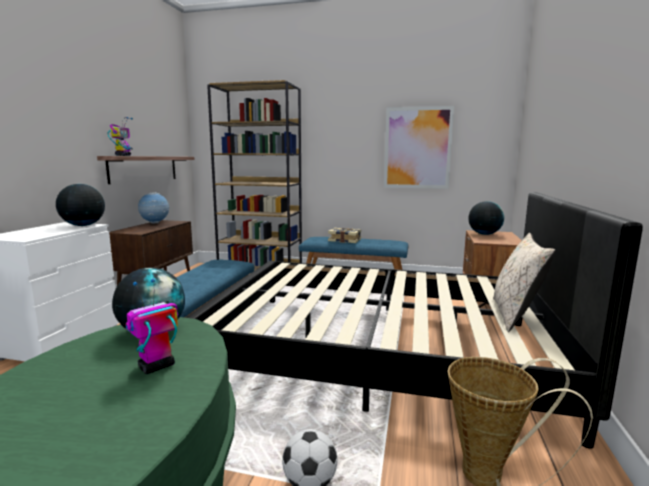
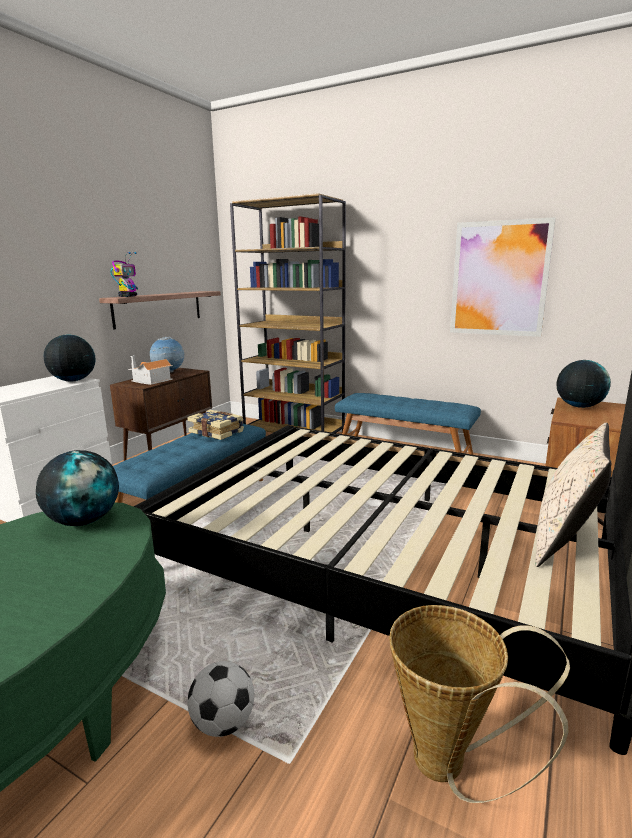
camera: 15 degrees right, 5 degrees up
(143, 229) = (150, 381): none -> toy house
(155, 367) = (57, 569): toy robot -> none
(345, 240) = (393, 401): book -> book (217, 432)

